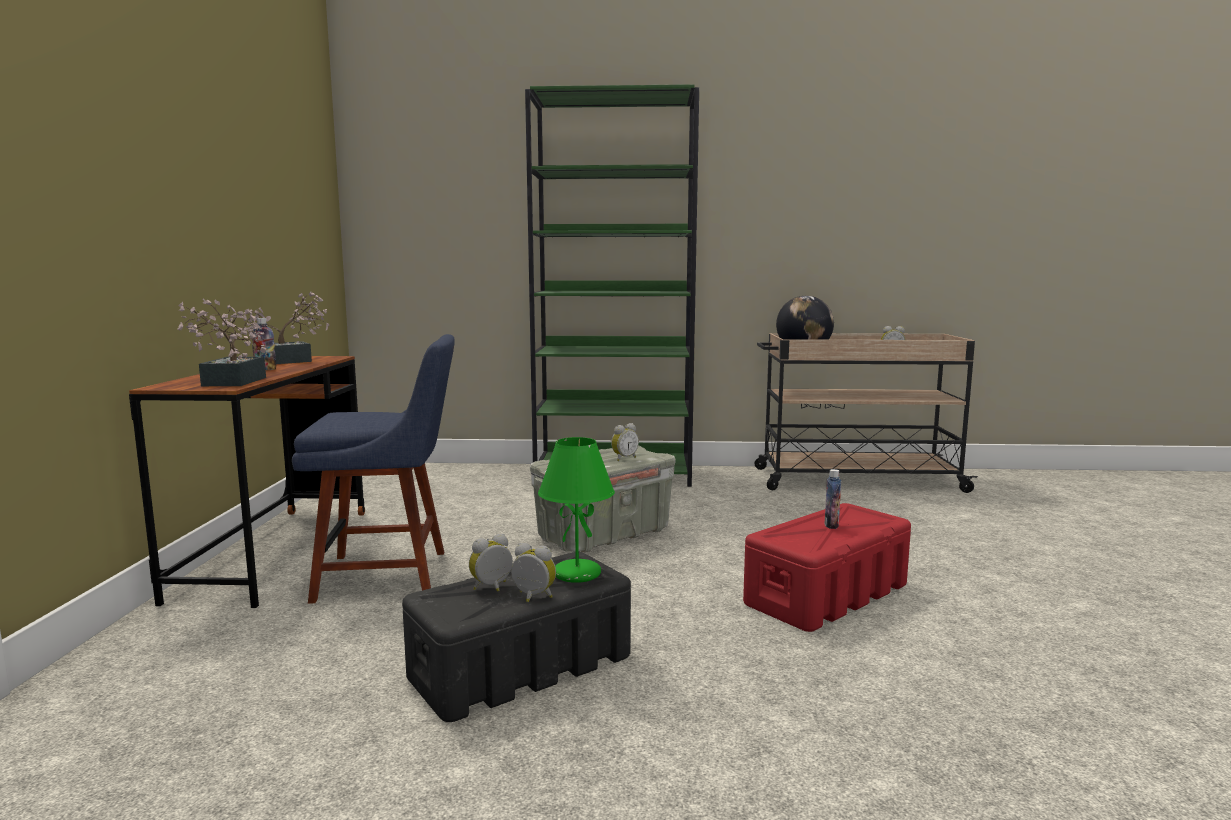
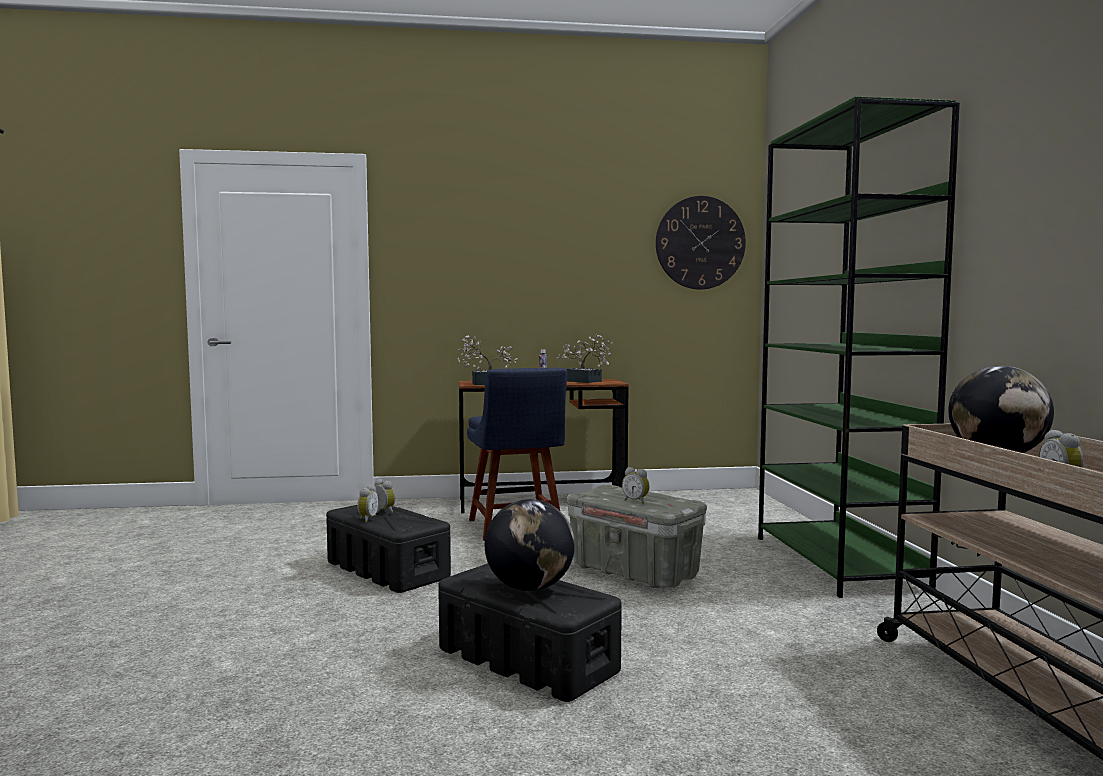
camera: 80 degrees right, 5 degrees down
(307, 172) = (700, 243): none -> wall clock
(576, 574) = (403, 524): green table lamp -> none
(827, 594) = (528, 660): red storage box -> black storage box
(831, 525) = (530, 588): bottle -> globe

